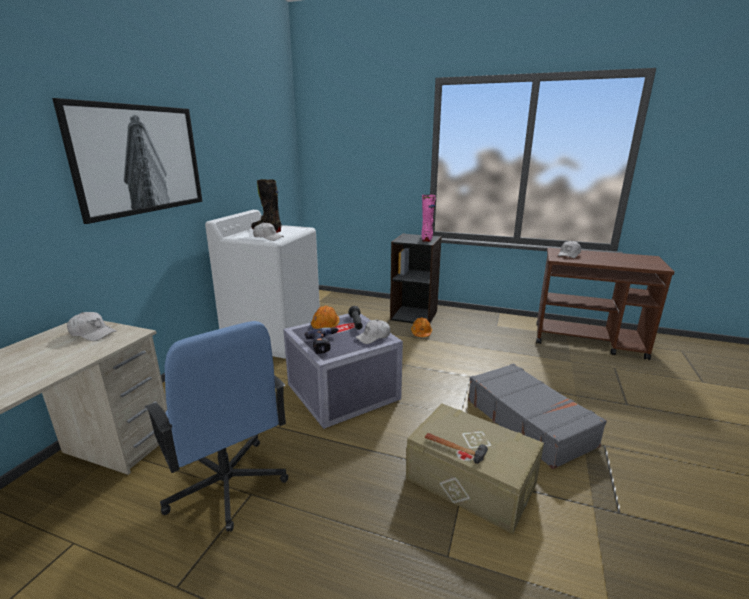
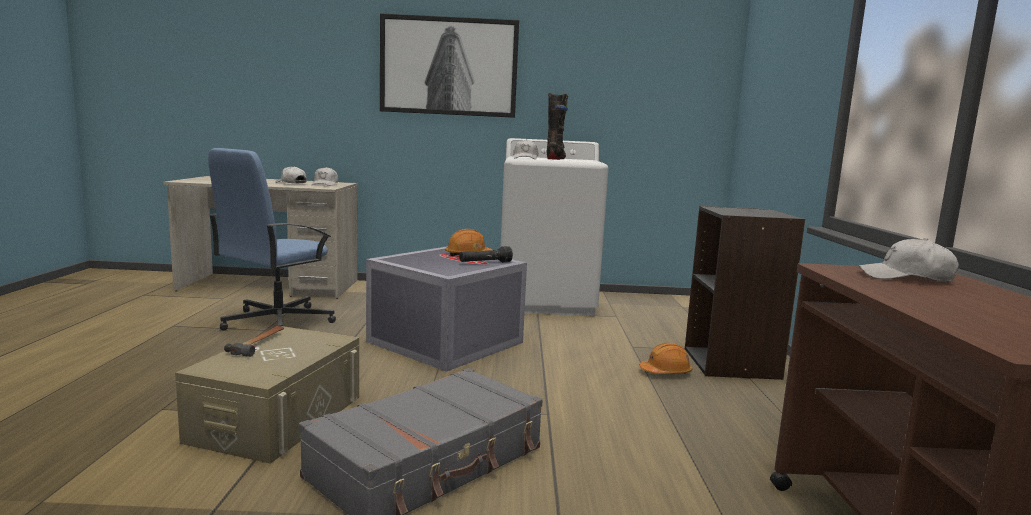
camera: 70 degrees right, 10 degrees down
(324, 344) = (416, 257): power drill -> none
(373, 337) = (450, 269): white cap -> white cap (291, 183)
(427, 239) = (759, 214): pink boot -> none

